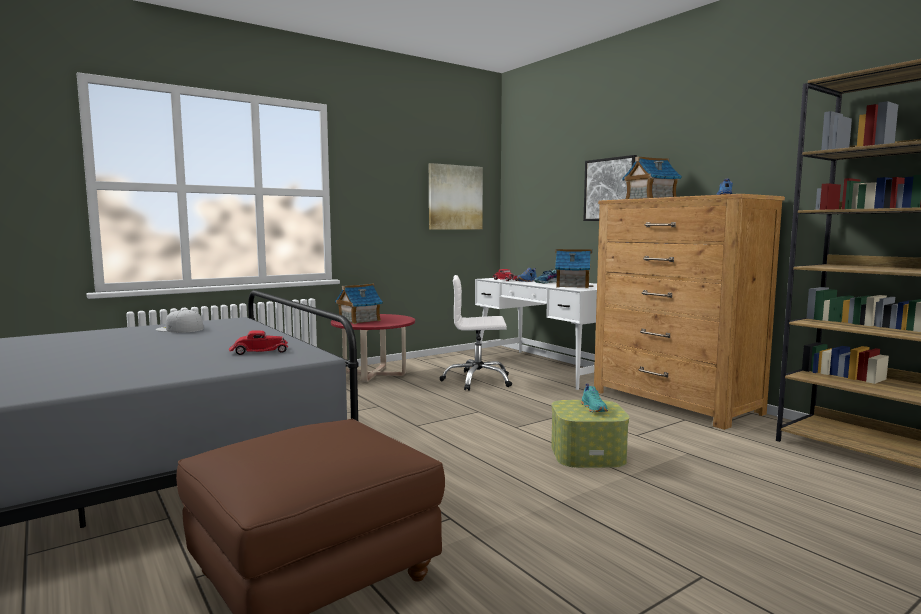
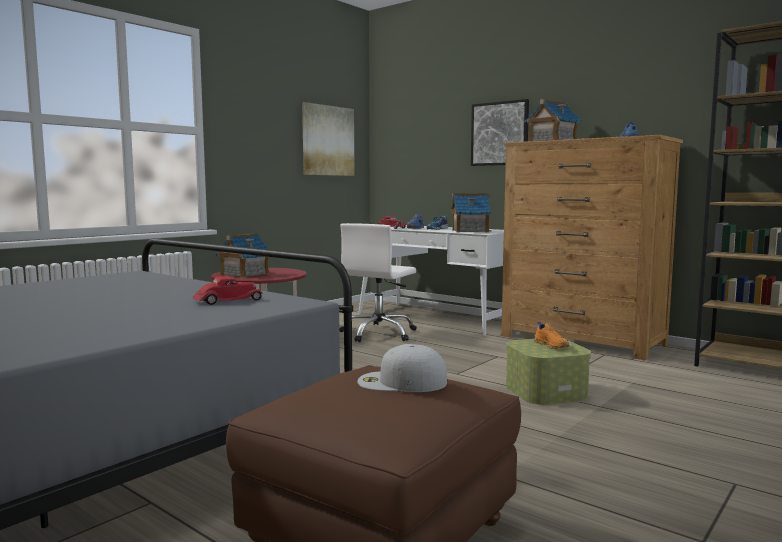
camera: 15 degrees left, 0 degrees up
(179, 329) = (81, 284): white cap -> white cap (401, 382)
(477, 381) = (379, 333): white office chair -> white office chair turned 45 degrees counterclockwise
(594, 408) = (552, 345): turquoise shoe -> orange shoe

